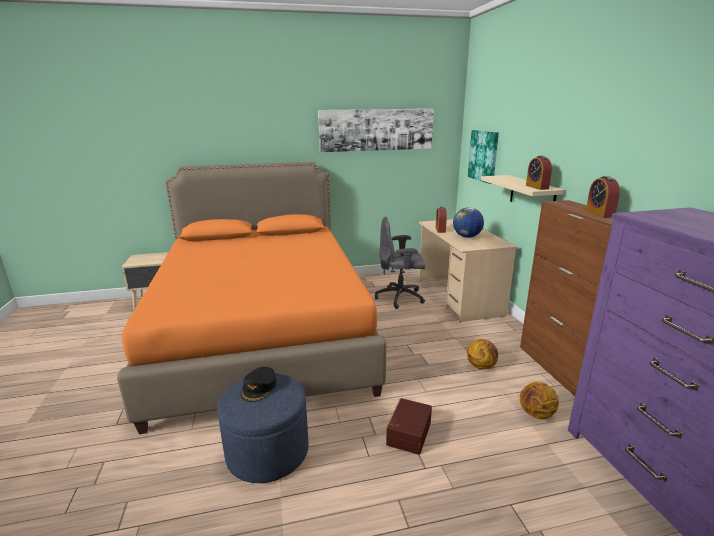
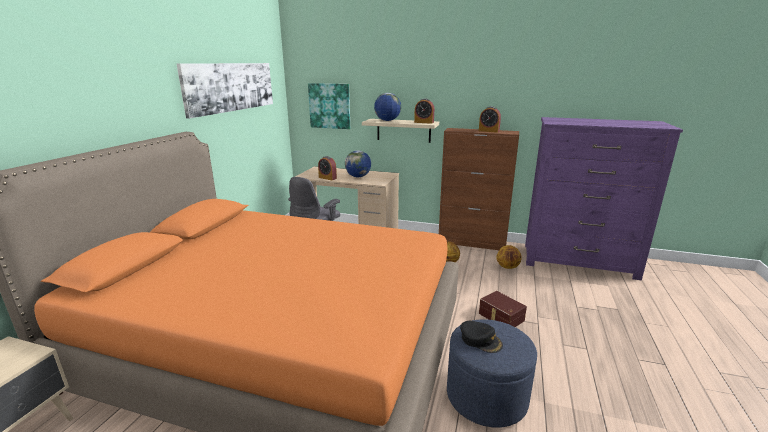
camera: 60 degrees left, 0 degrees up
(510, 179) = (387, 120): none -> globe

